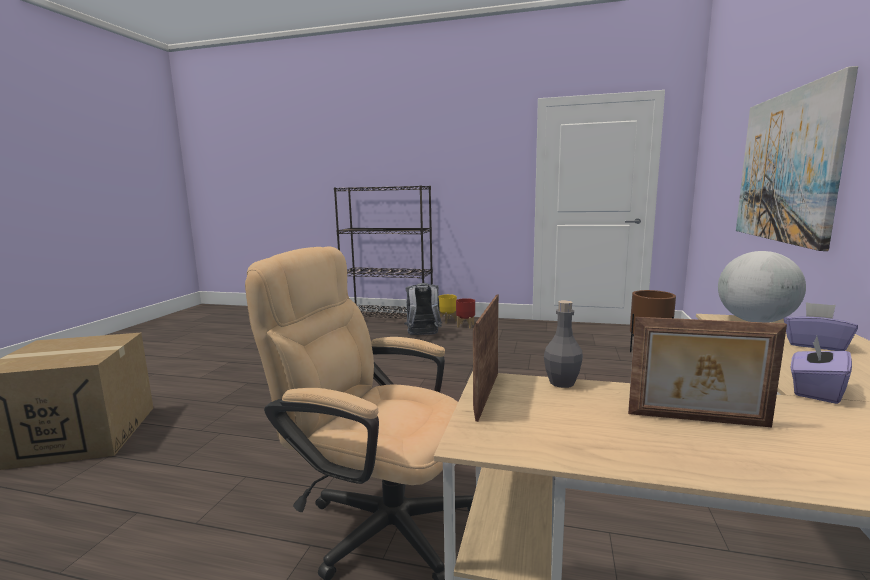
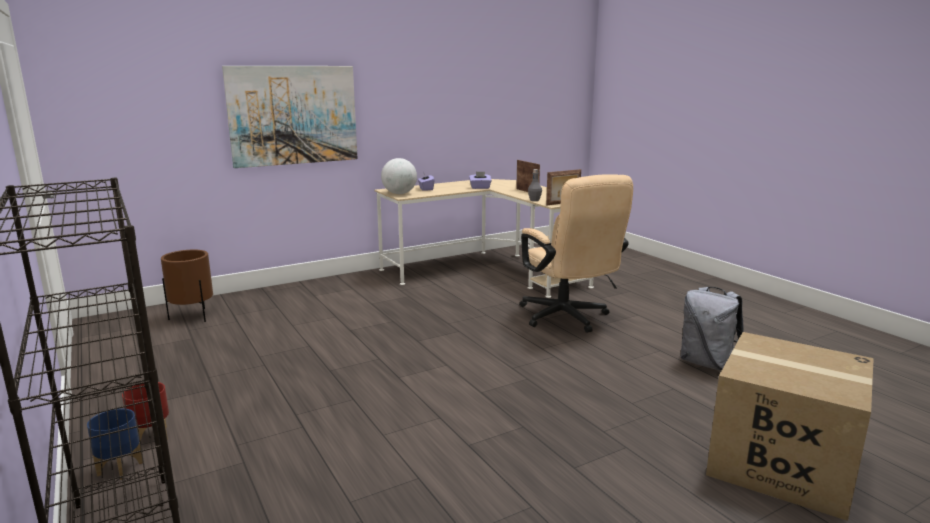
camera: 135 degrees left, 5 degrees up
(423, 335) = (242, 448): grey backpack -> grey backpack (707, 363)
(448, 320) = (119, 468): yellow planter -> blue planter

